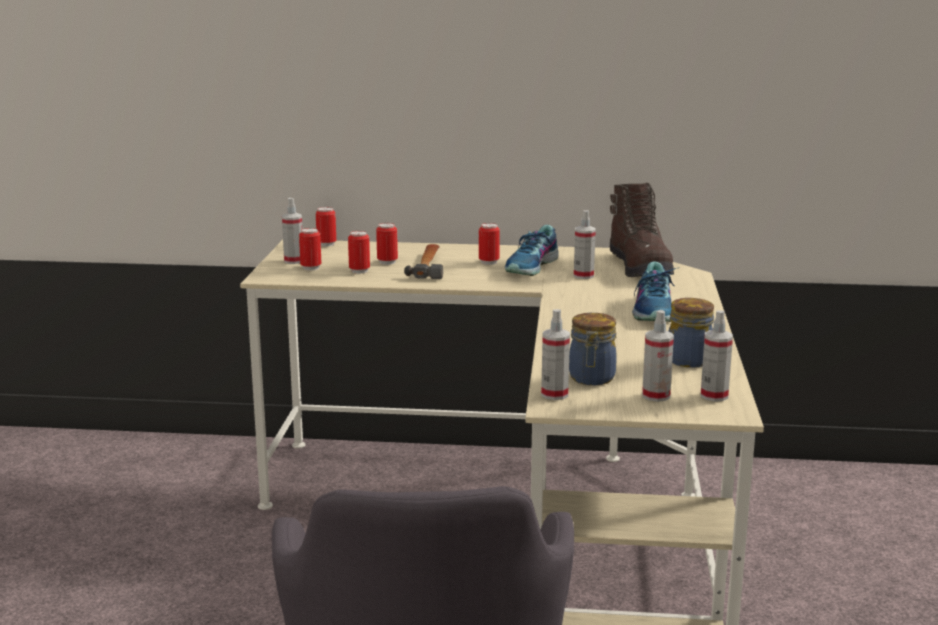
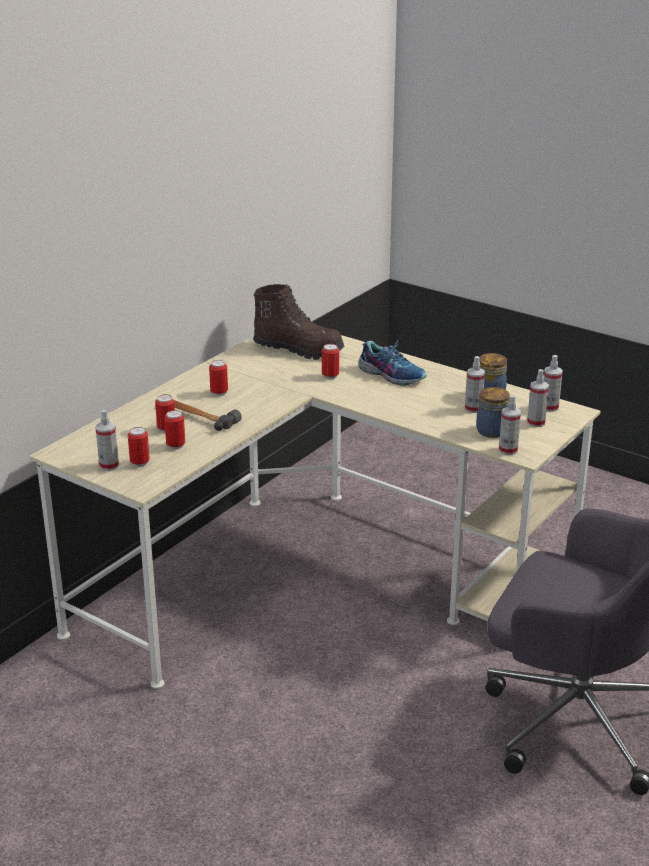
camera: 60 degrees left, 10 degrees up
(326, 244) = (77, 440): can -> can (330, 376)
(532, 266) = (250, 381): shoe -> none
(583, 276) = (294, 372): spray bottle -> spray bottle (473, 409)

